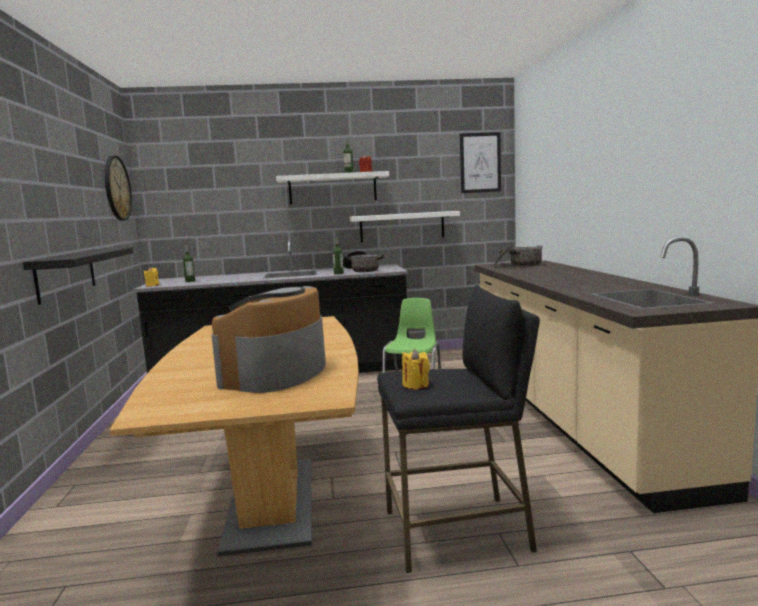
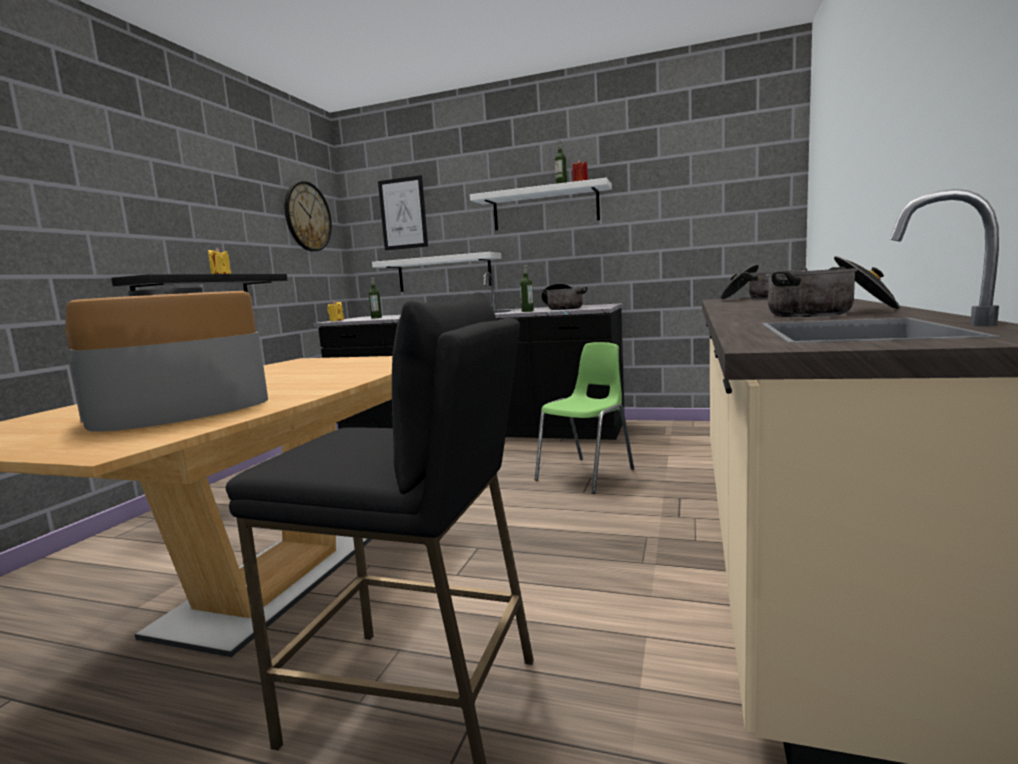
camera: 25 degrees right, 0 degrees up
(402, 226) = (633, 254): white shelf -> white shelf (444, 273)
(416, 385) = (315, 448): yellow candle -> yellow candle (221, 274)
(480, 162) = (751, 158): picture -> picture (403, 213)
(604, 284) = (829, 313): none -> cooking pot

